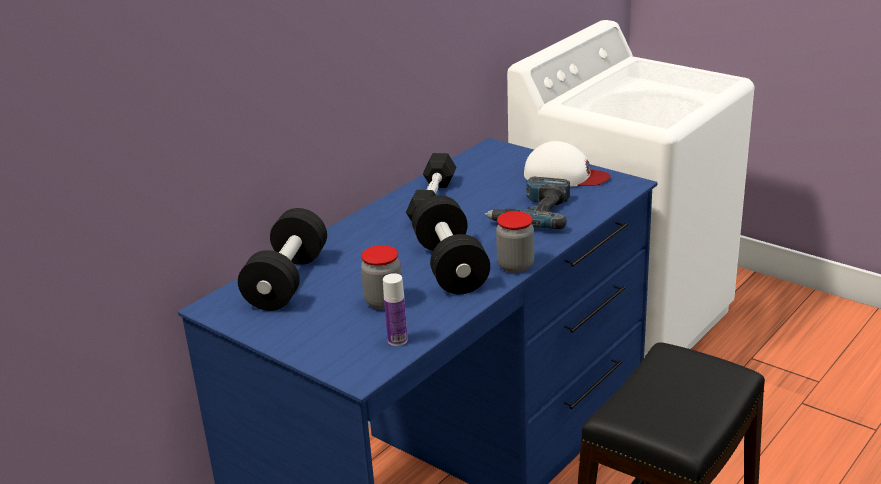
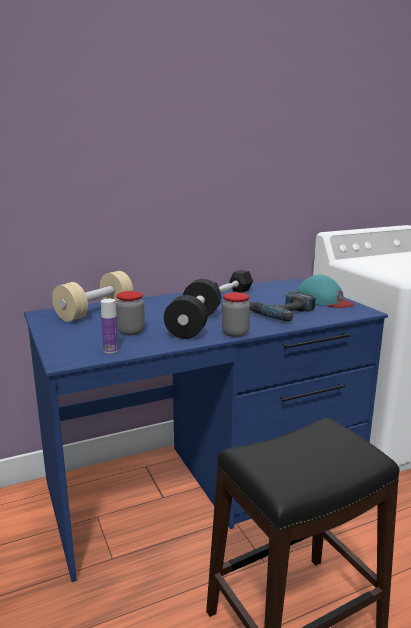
camera: 25 degrees right, 10 degrees down
(287, 281) = (95, 312): black dumbbell -> beige dumbbell
(564, 176) = (324, 300): white cap -> turquoise cap

